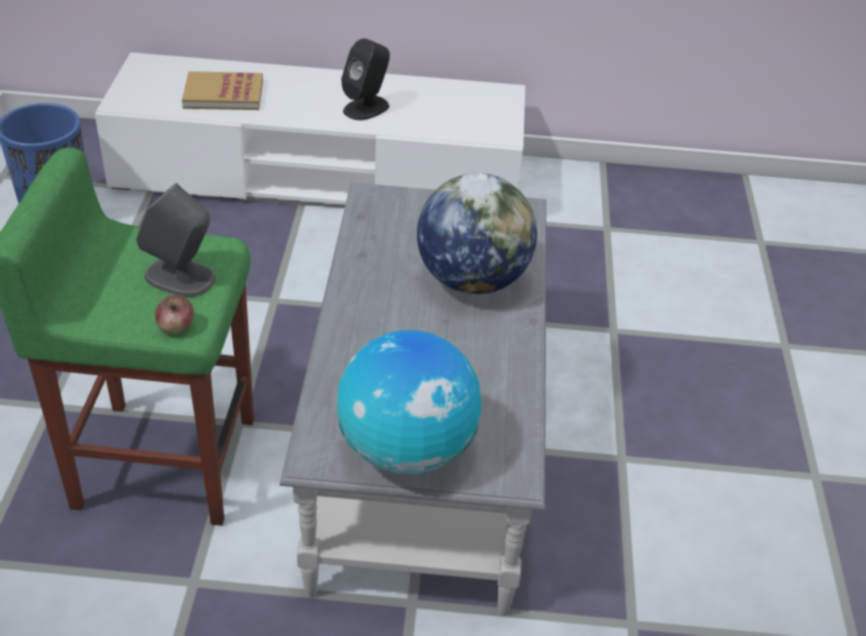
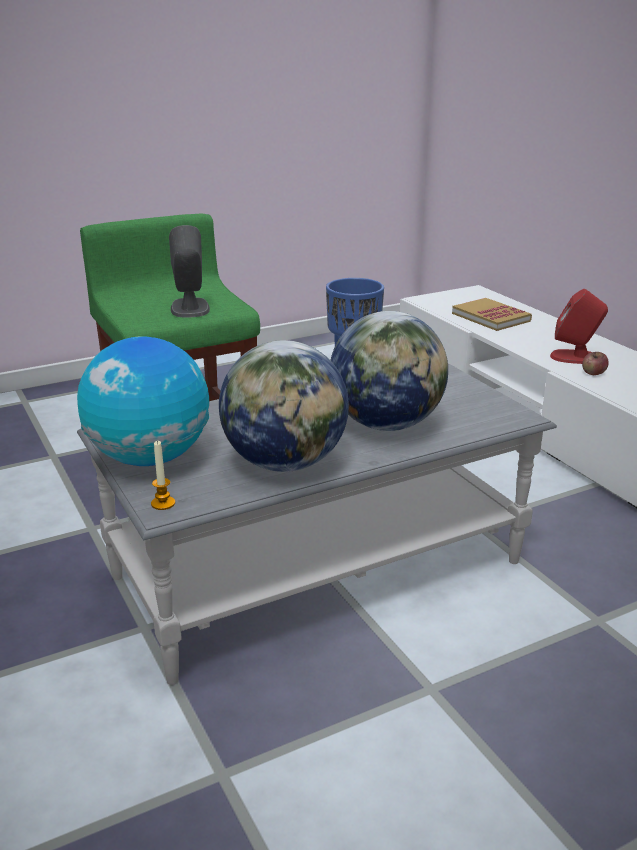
camera: 60 degrees right, 15 degrees down
(176, 327) = (138, 320): apple -> apple (593, 373)
(366, 108) = (575, 357): black speaker -> red speaker
(492, 369) = (285, 463): none -> globe
(504, 473) = (163, 503): none -> candle

